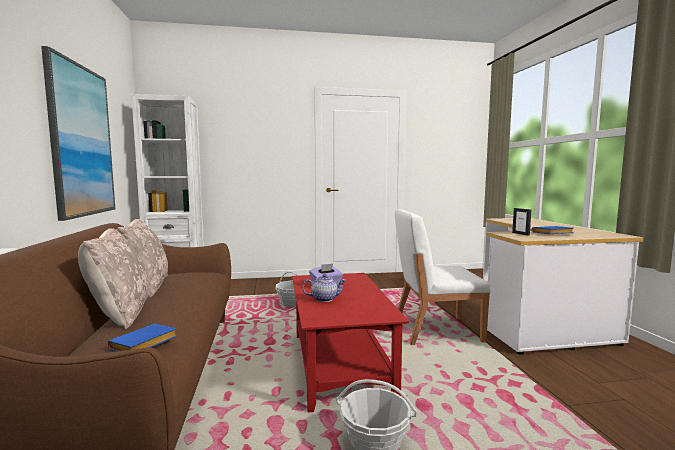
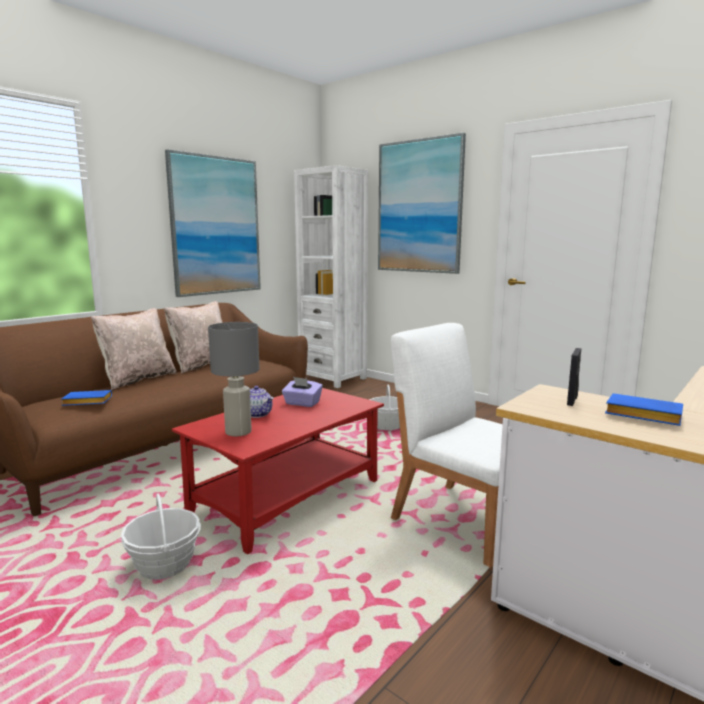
camera: 50 degrees right, 5 degrees up
(249, 137) = (419, 207): none -> picture
(353, 310) = (239, 432): none -> grey table lamp

